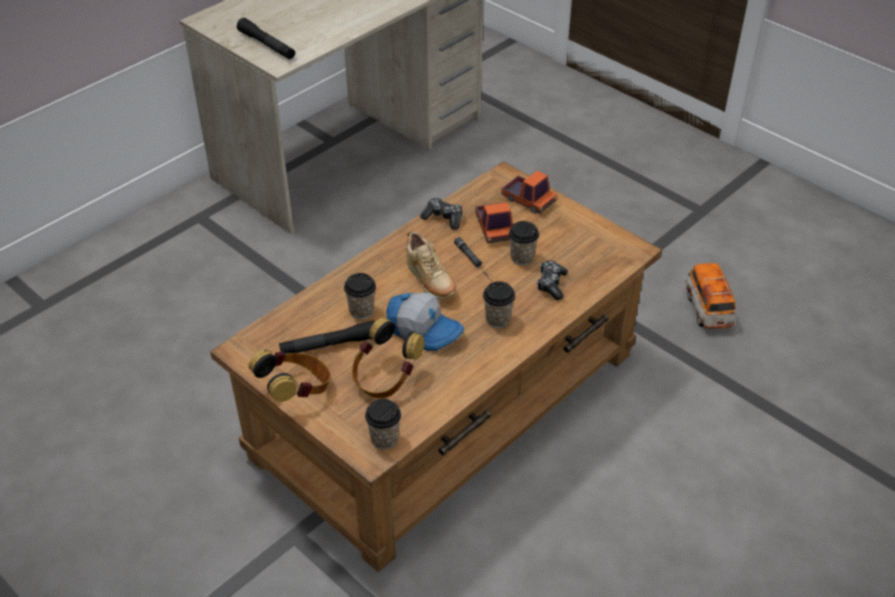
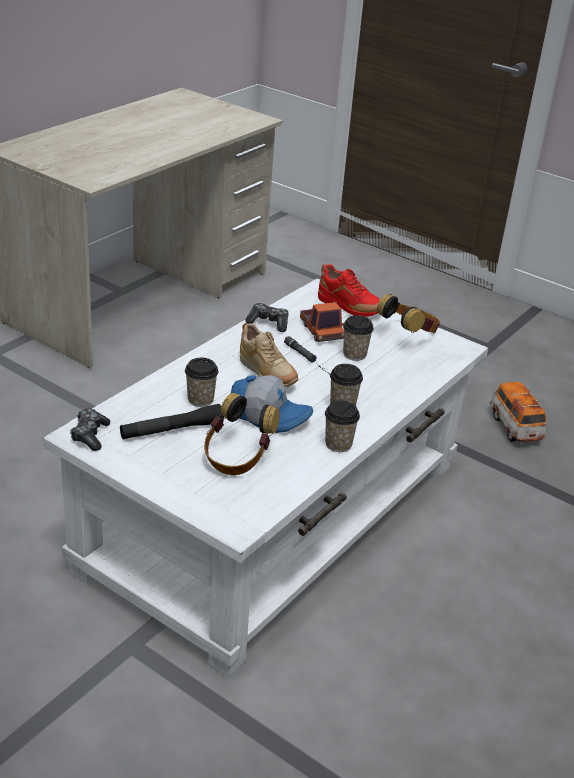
camera: 10 degrees left, 10 degrees down
(267, 45) = (75, 169): black flashlight -> none
(296, 391) = (144, 471): headphones -> headphones (408, 335)
(384, 439) = (247, 512): cup -> cup (338, 444)
(447, 403) = (275, 515): brown coffee table -> white coffee table
(528, 200) = (349, 308): toy truck -> red shoe
(551, 284) = (388, 376): game controller -> game controller (90, 435)

